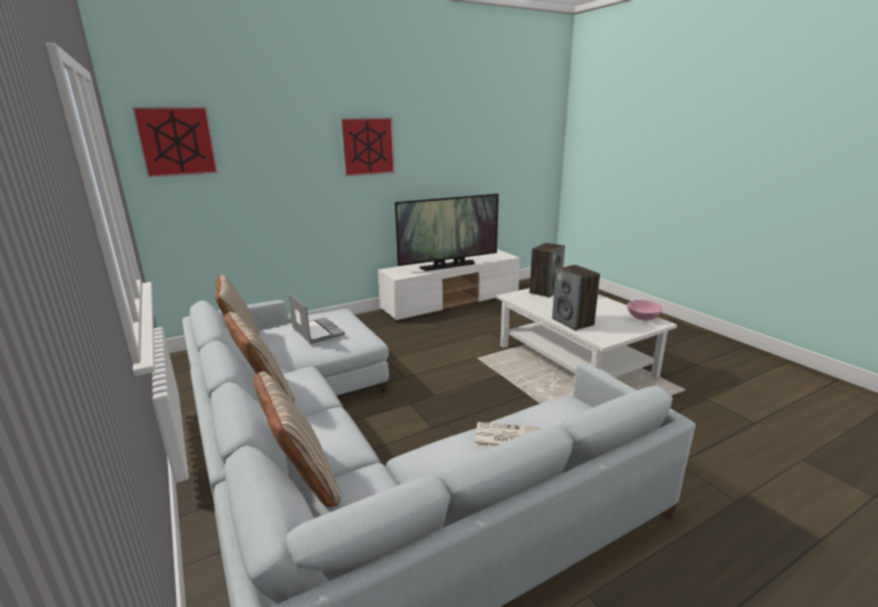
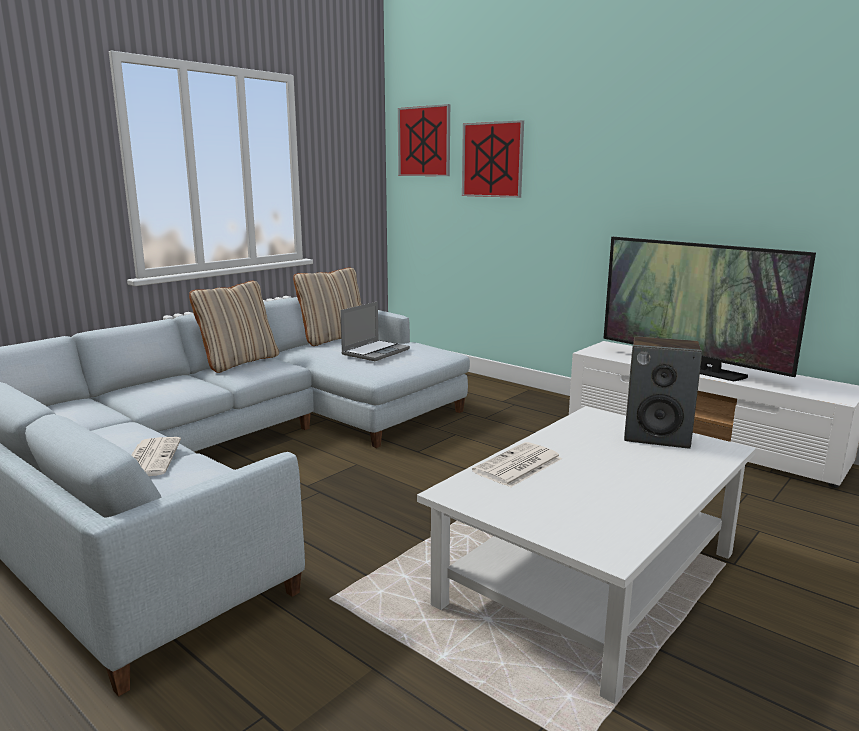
camera: 70 degrees right, 5 degrees down
(302, 481) = (100, 395): beige pillow -> none
(368, 146) = (616, 151): picture -> picture (492, 160)
(573, 322) = (518, 466): speaker -> newspaper
(643, 318) = (619, 534): pink bowl -> none

